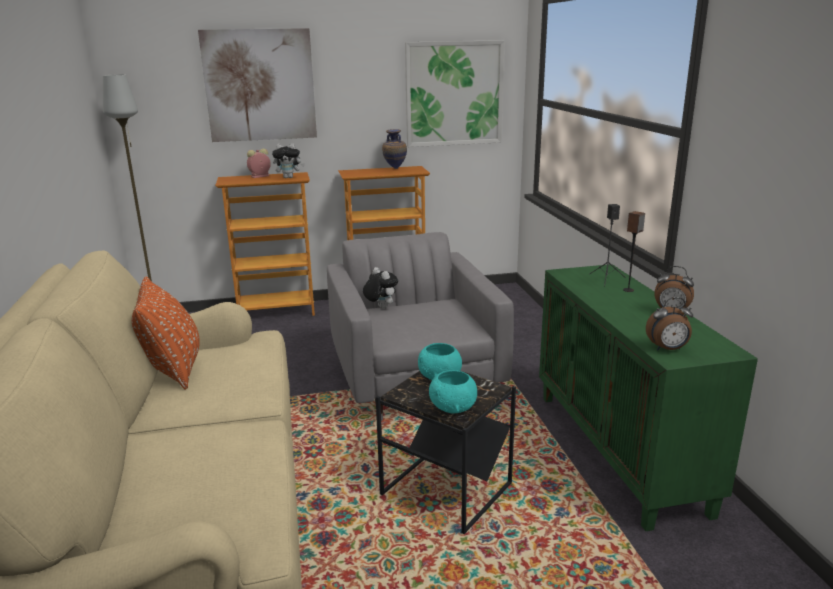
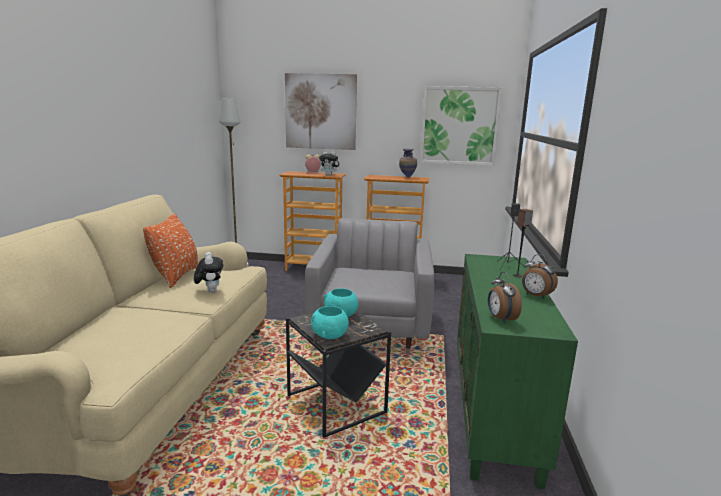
camera: 20 degrees right, 5 degrees down
(380, 307) = (351, 268): plush toy -> plush toy (210, 291)
(667, 349) = (500, 319): alarm clock -> alarm clock turned 60 degrees clockwise

